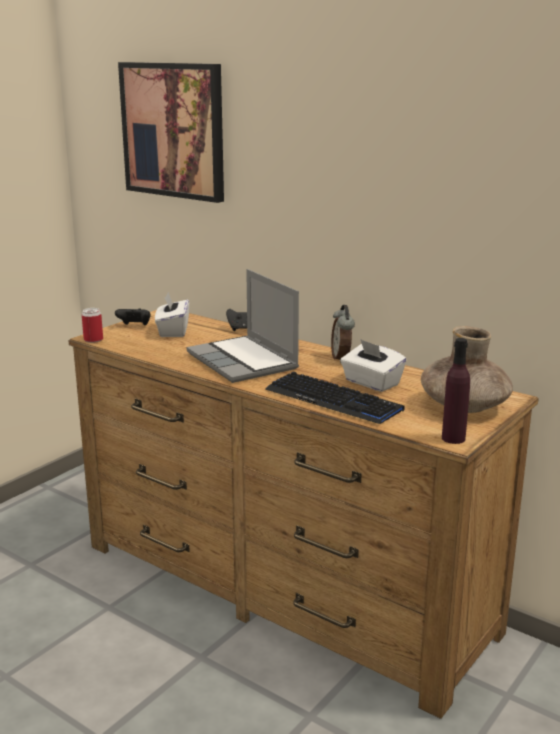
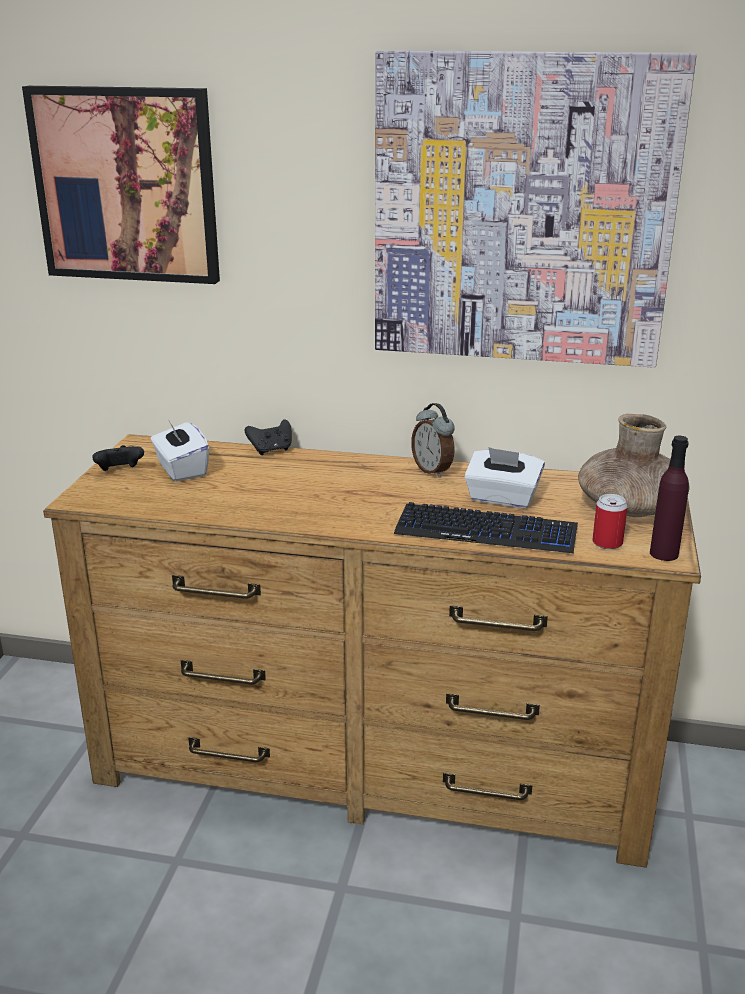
camera: 25 degrees left, 5 degrees up
(93, 340) = (83, 504): can -> can (607, 543)
(244, 361) = (322, 498): laptop -> none
(418, 160) = (522, 212): none -> picture

